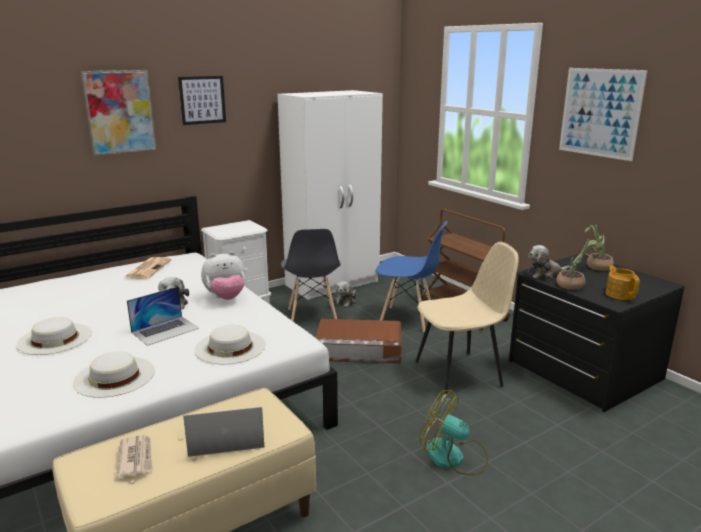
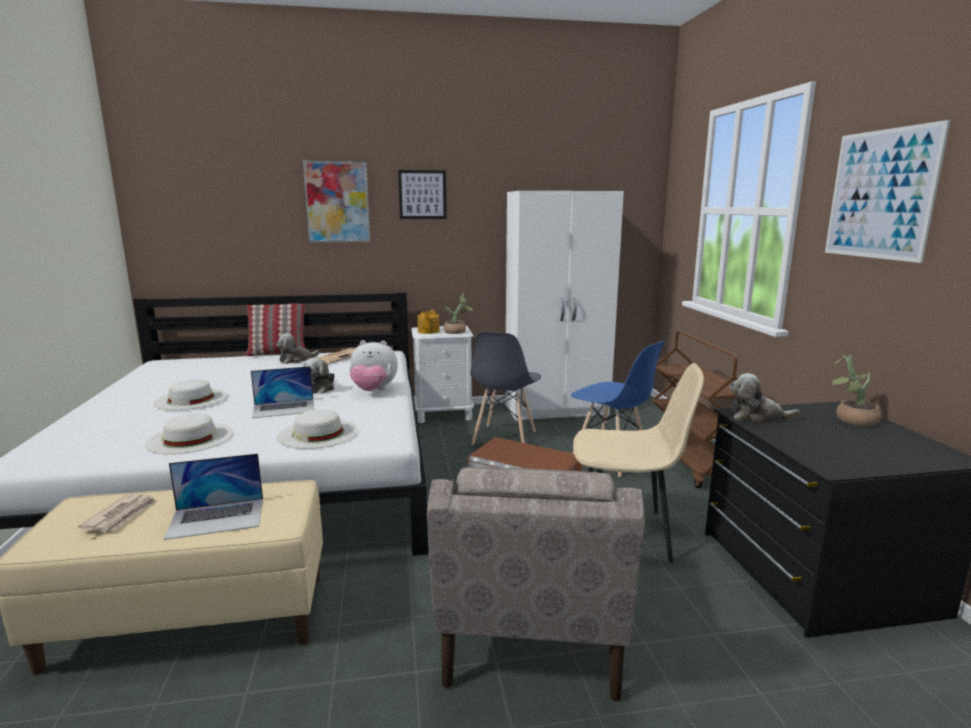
camera: 25 degrees right, 5 degrees down
(74, 273) = (278, 353): none -> pillow
(226, 437) = (217, 518): laptop -> laptop turned 150 degrees clockwise
(346, 301) = (556, 428): plush toy -> plush toy (296, 360)
(453, 457) = (530, 632): fan -> beige armchair
(573, 285) = (787, 435): potted plant -> potted plant (457, 332)
(620, 294) = (855, 458): teapot -> teapot (429, 331)

